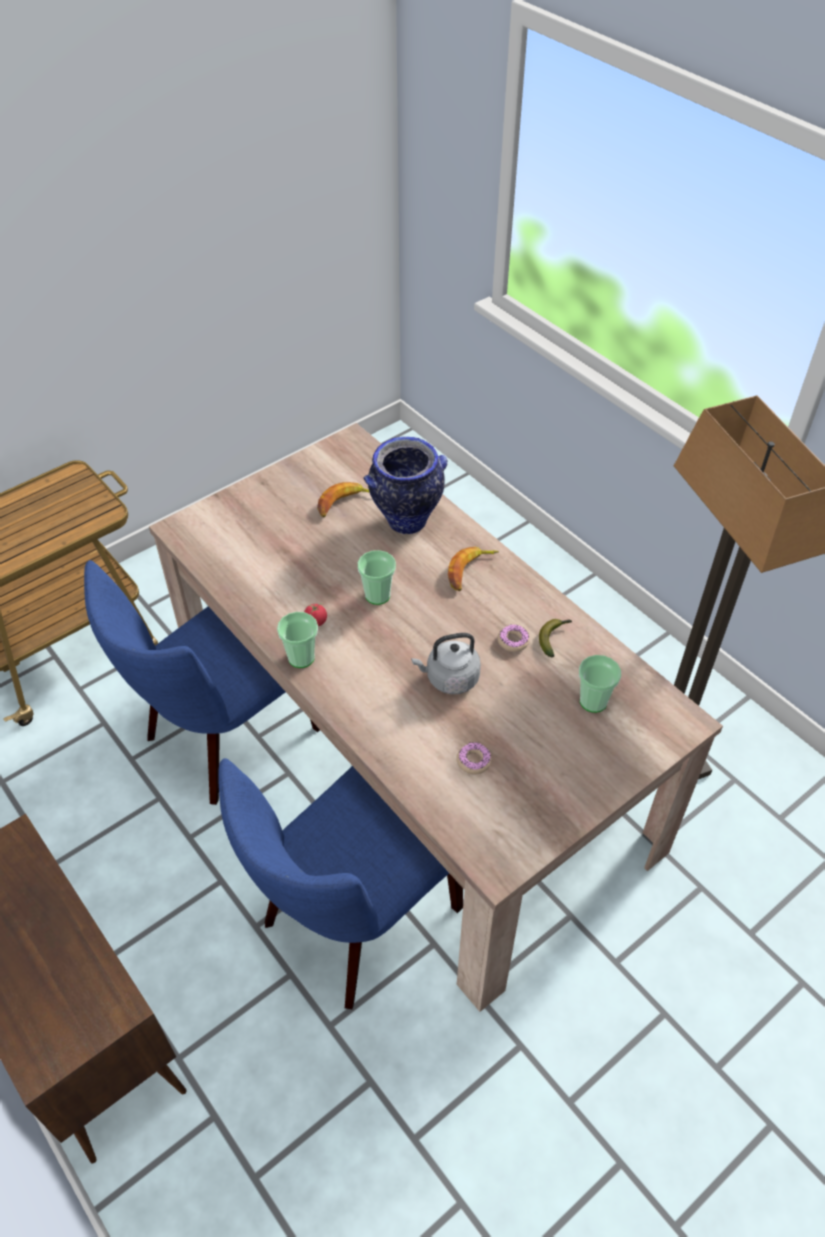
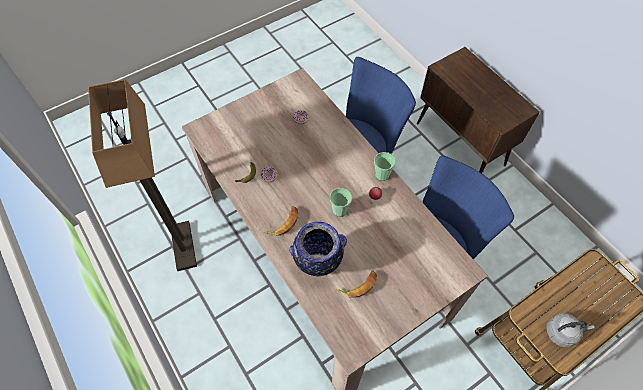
camera: 175 degrees left, 10 degrees up
(449, 678) = (306, 158): grey kettle -> grey kettle (562, 332)
(593, 701) = (238, 141): cup -> none

